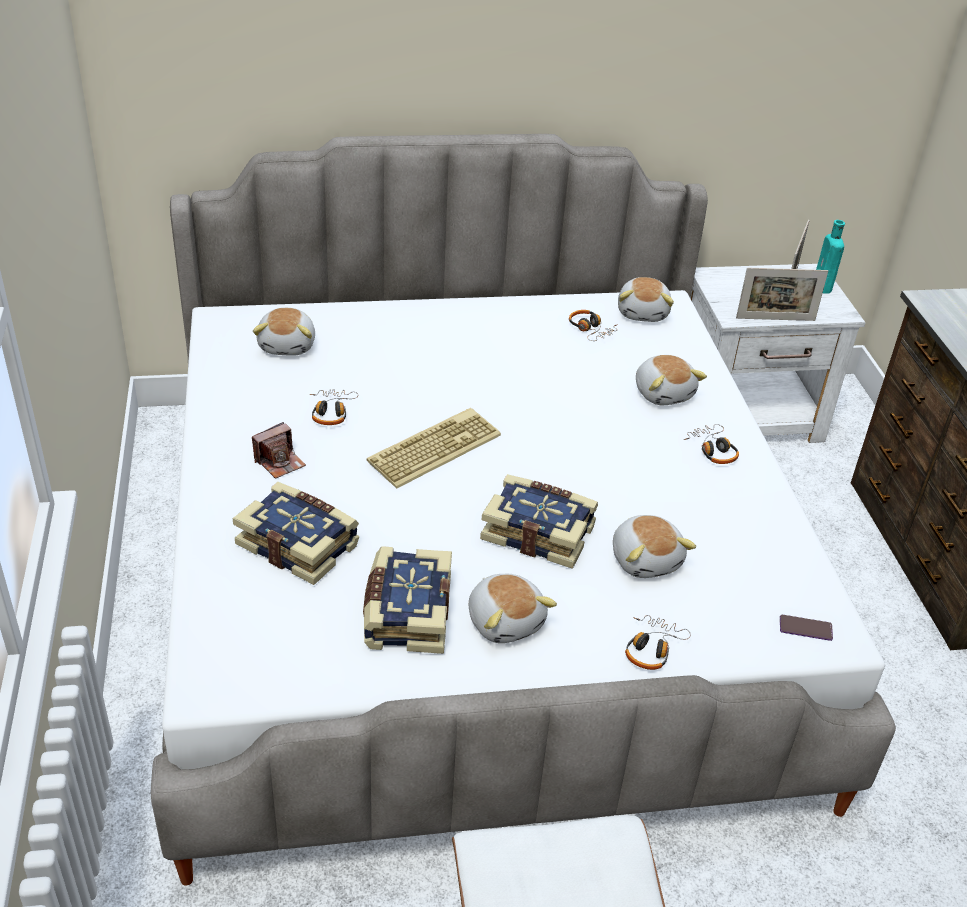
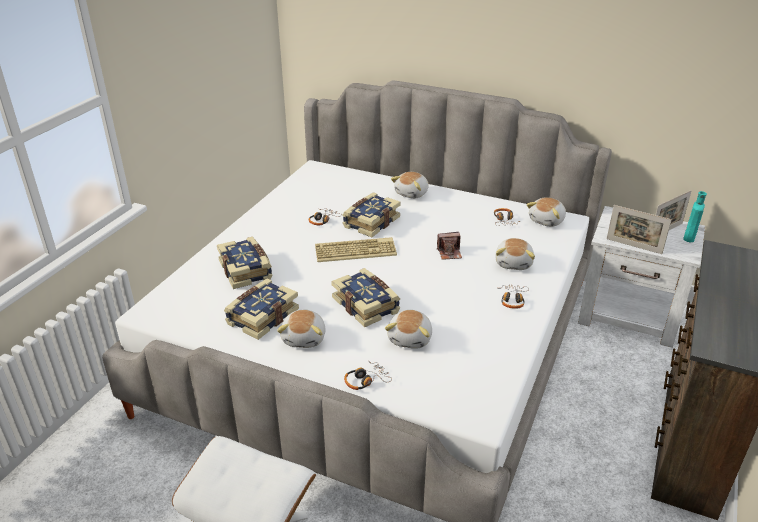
camera: 35 degrees right, 5 degrees down
(280, 462) = (276, 234): camera -> camera (449, 253)
(288, 345) = (334, 186): plush toy -> plush toy (412, 193)
(408, 392) = (370, 222): none -> book
(805, 628) = (467, 407): phone -> none

